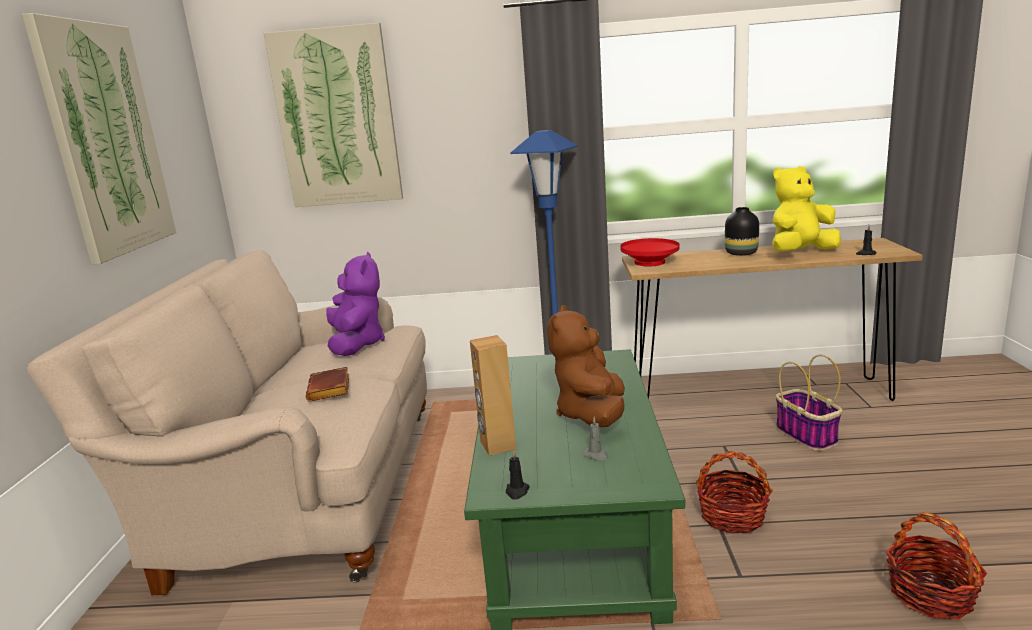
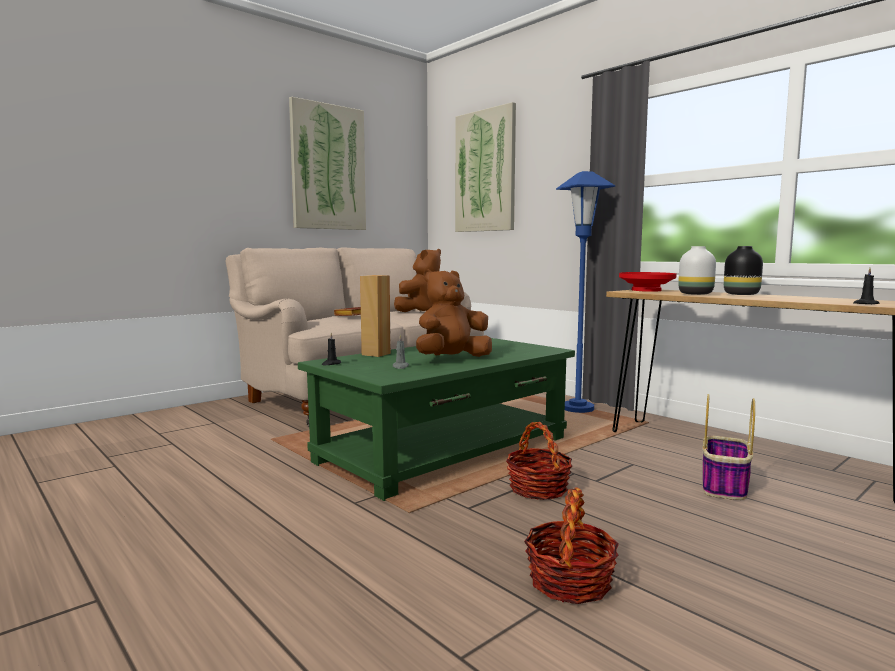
camera: 45 degrees right, 10 degrees down
(356, 344) = (420, 311): purple plush toy -> brown plush toy
(715, 262) = (696, 294): none -> white vase
(800, 253) = (798, 298): yellow plush toy -> none

